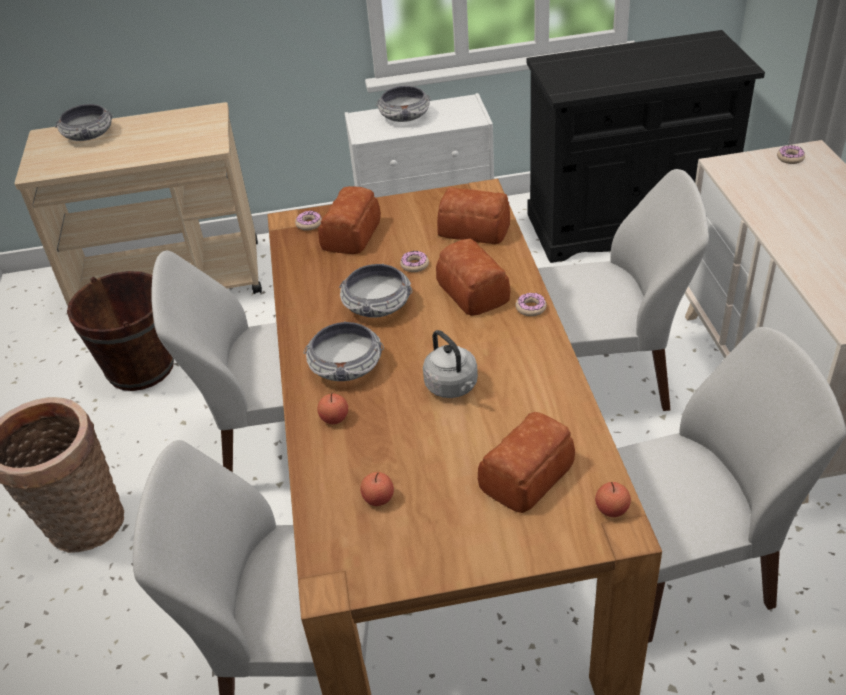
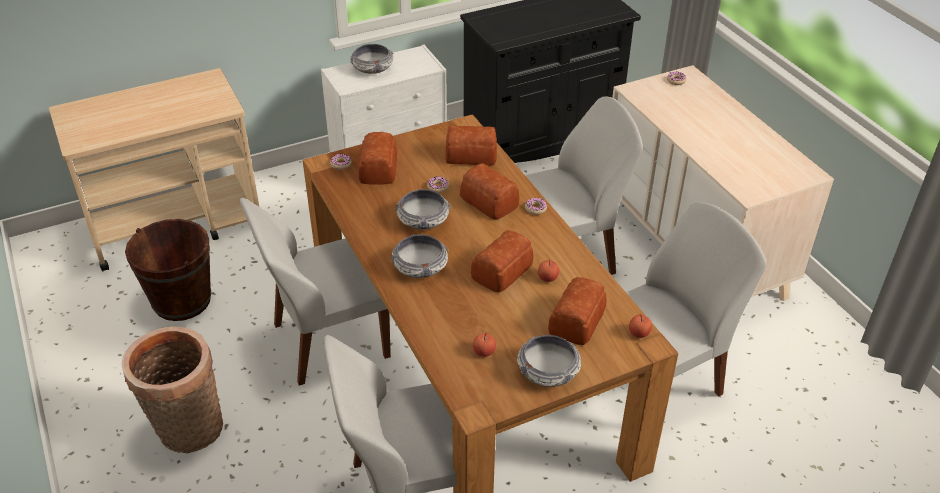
camera: 20 degrees left, 0 degrees up
(89, 134) = (108, 106): bowl -> bowl (548, 371)
(334, 418) = (428, 304): apple -> apple (548, 278)
(453, 387) = (503, 271): grey kettle -> bread

